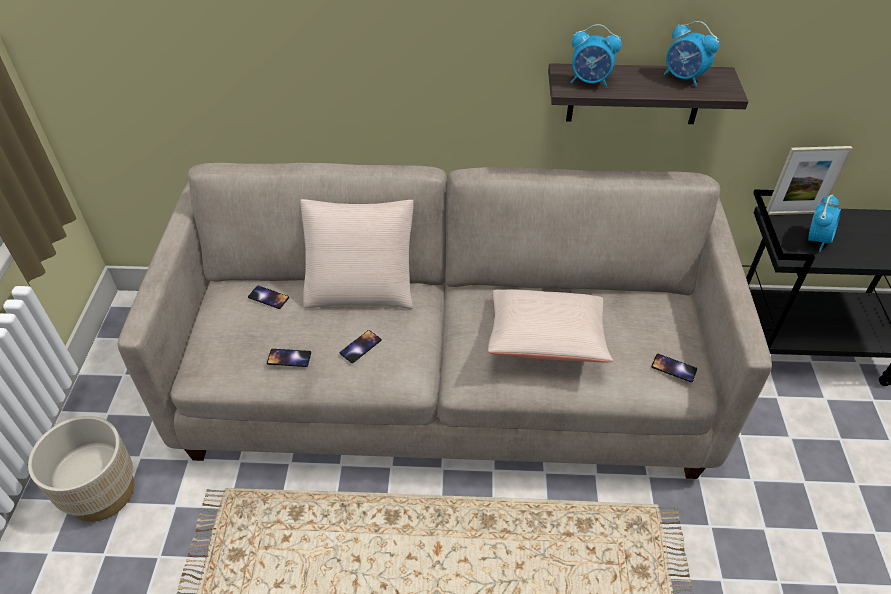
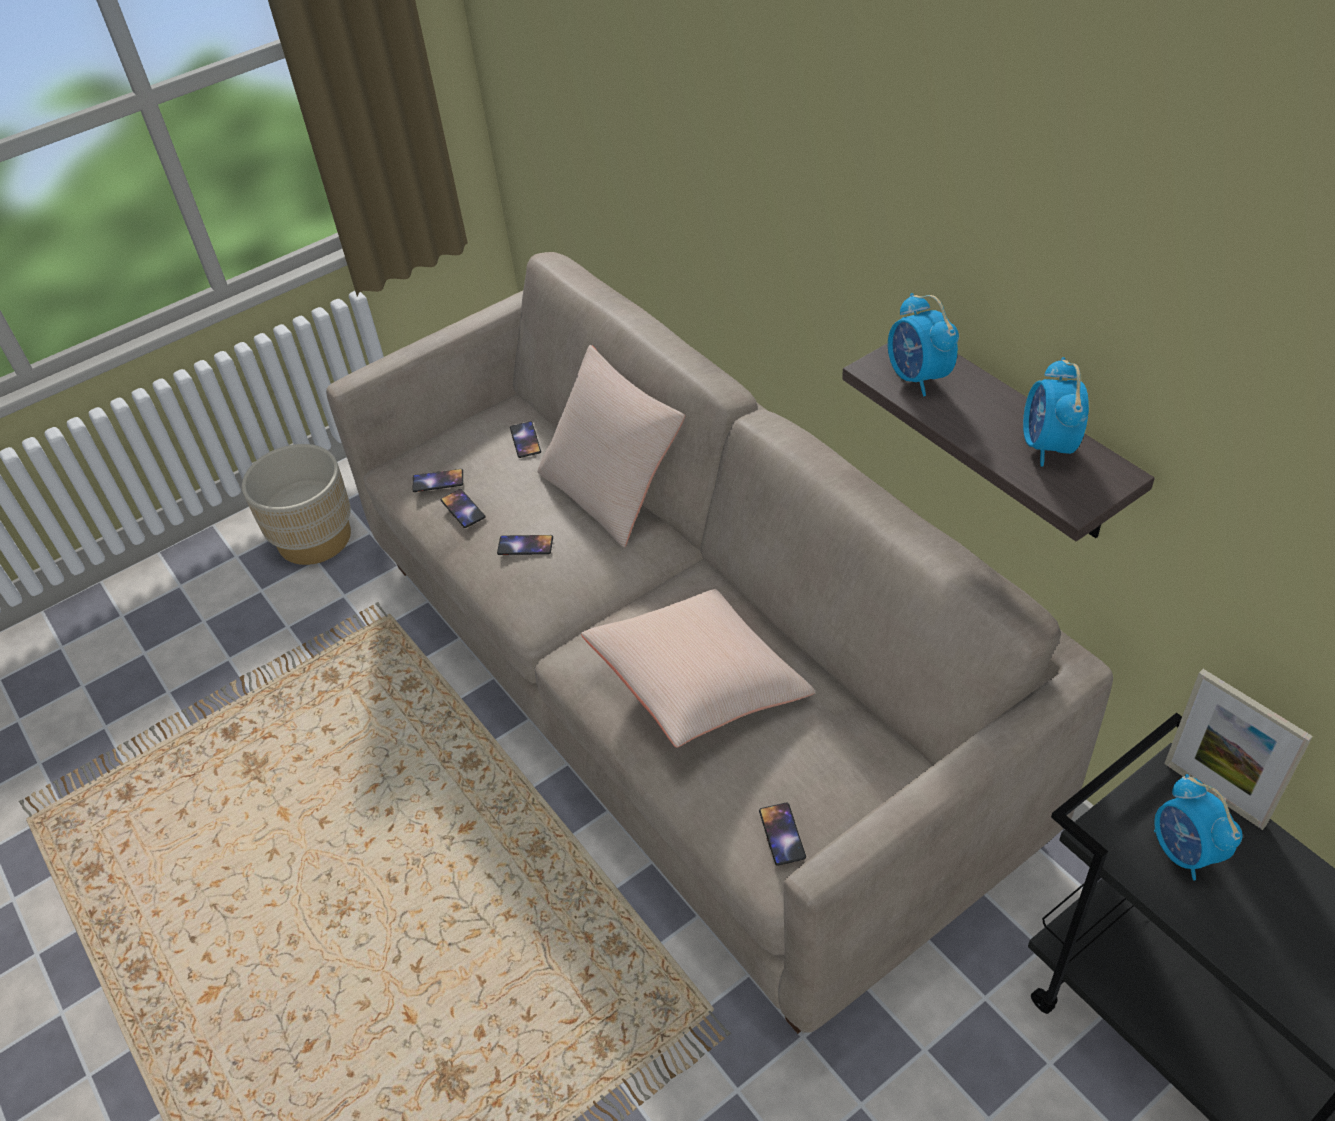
camera: 55 degrees right, 0 degrees up
(245, 357) = (438, 481): none -> phone
(816, 239) = (1185, 852): alarm clock -> alarm clock turned 75 degrees clockwise

